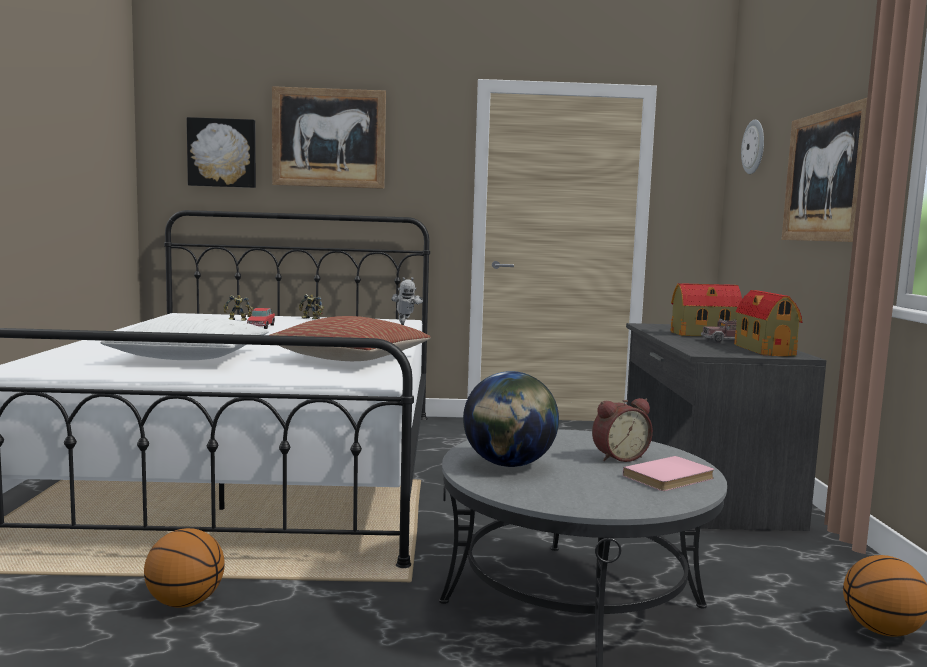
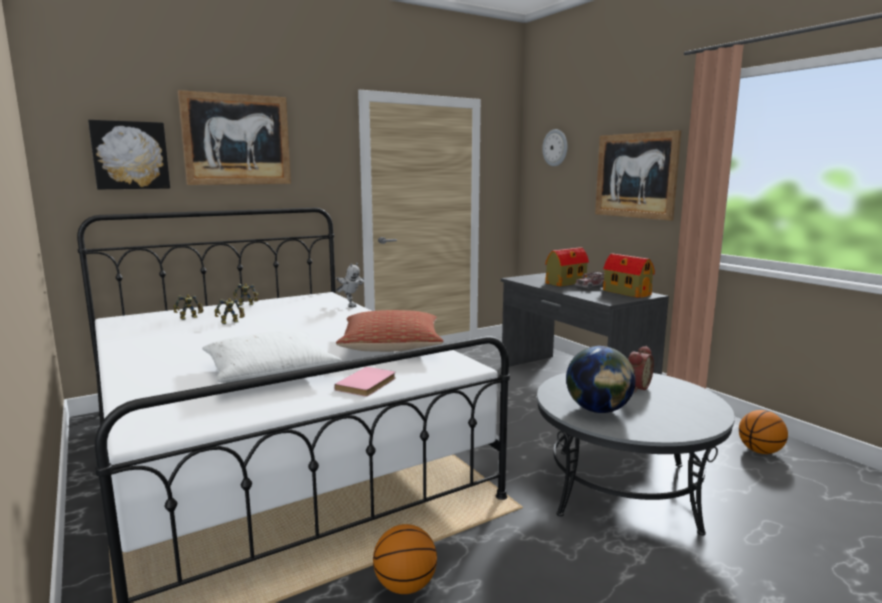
camera: 30 degrees left, 5 degrees up
(261, 327) = (230, 322): toy car -> toy robot
(671, 478) = (685, 395): pink book -> pink book (368, 384)

